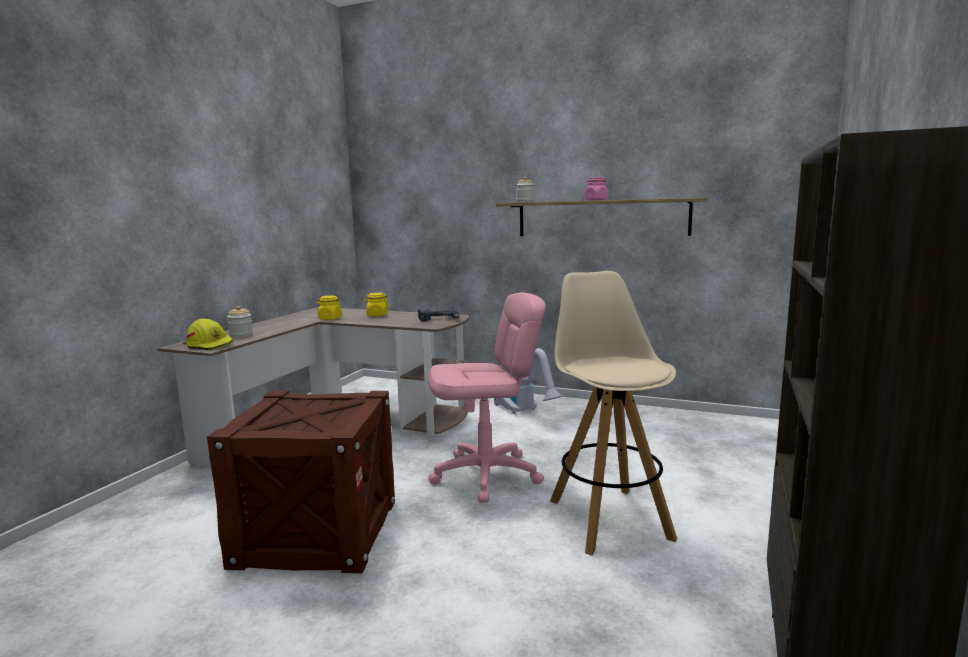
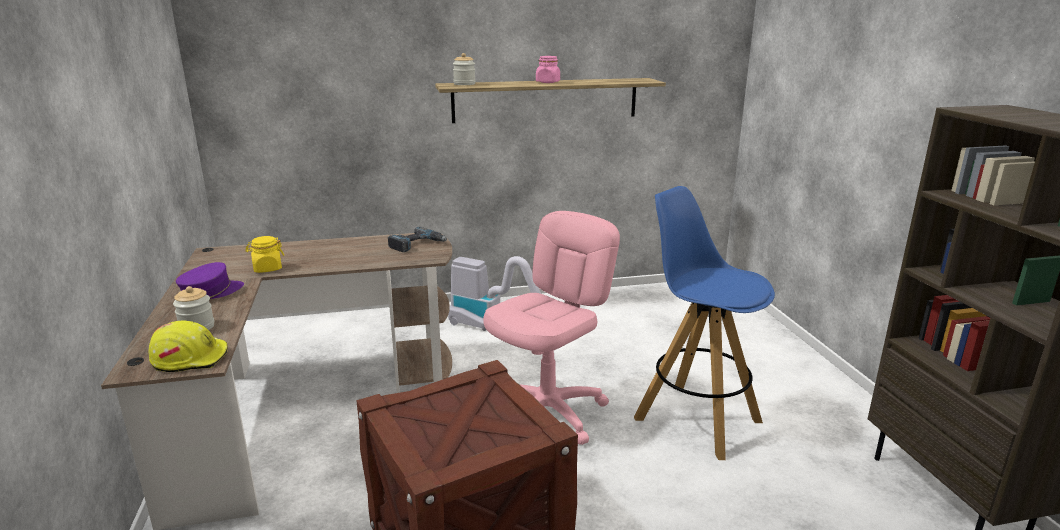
camera: 35 degrees left, 10 degrees up
(280, 324) = (211, 292): none -> purple cap
(377, 315) = (323, 251): yellow jar -> none
(608, 518) = (696, 419): beige stool -> blue stool

